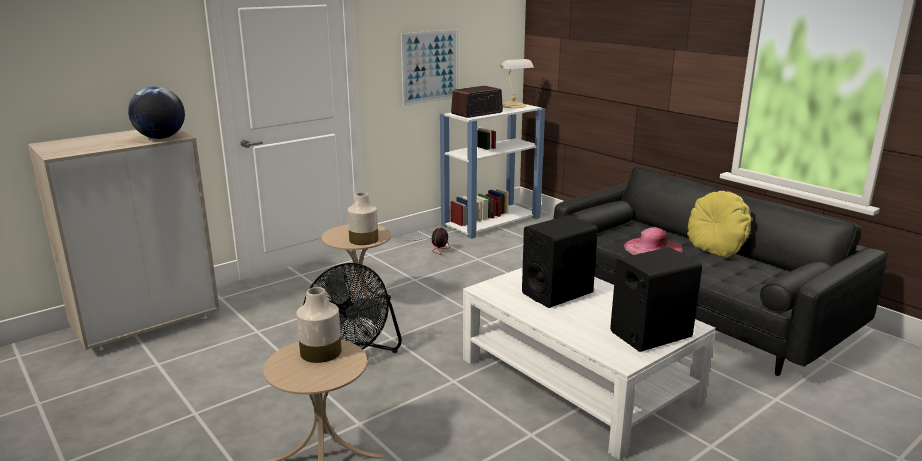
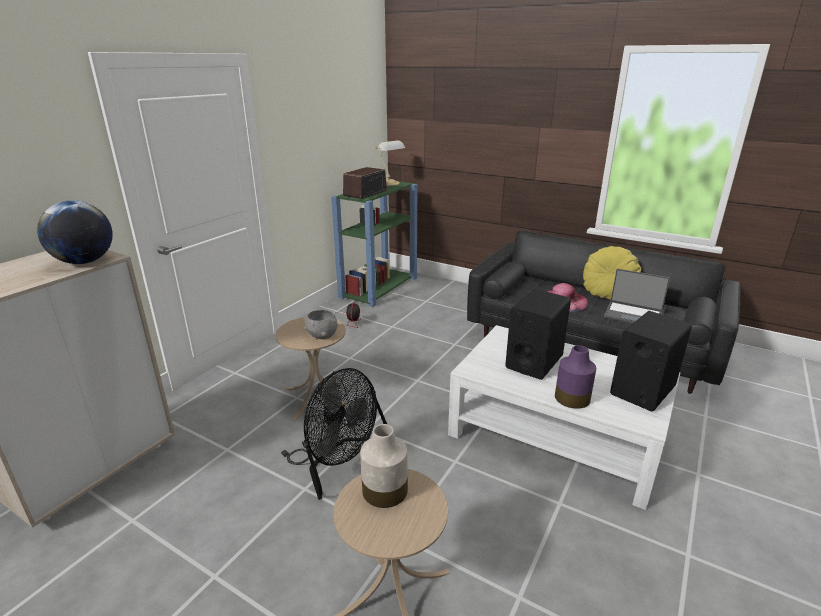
camera: 20 degrees left, 5 degrees up
(364, 239) = (322, 335): beige vase -> grey bowl
(430, 67) = (320, 153): picture -> none
(492, 221) = (379, 287): white bookcase -> green bookcase
(565, 327) = (571, 397): none -> purple vase
(724, 273) = (633, 315): none -> laptop

